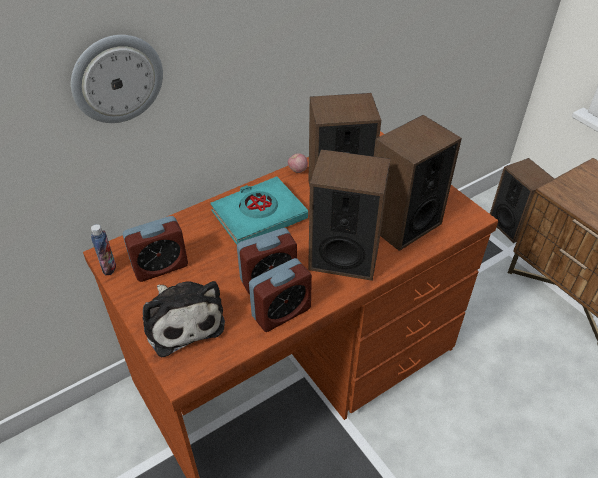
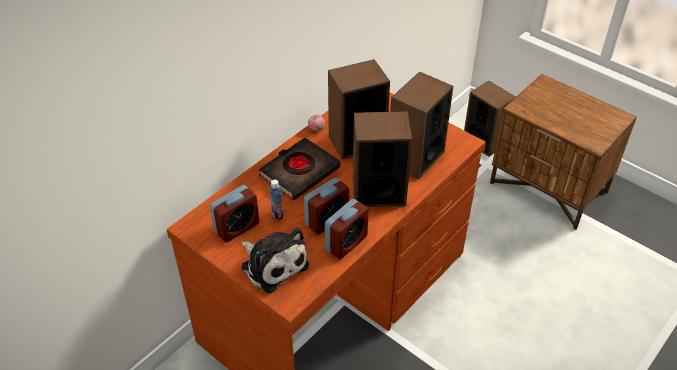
camera: 15 degrees left, 0 degrees up
(109, 267) = (195, 237): bottle -> bottle (277, 214)
(117, 79) = (191, 85): wall clock -> none
(259, 215) = (299, 172): turquoise book -> black book

